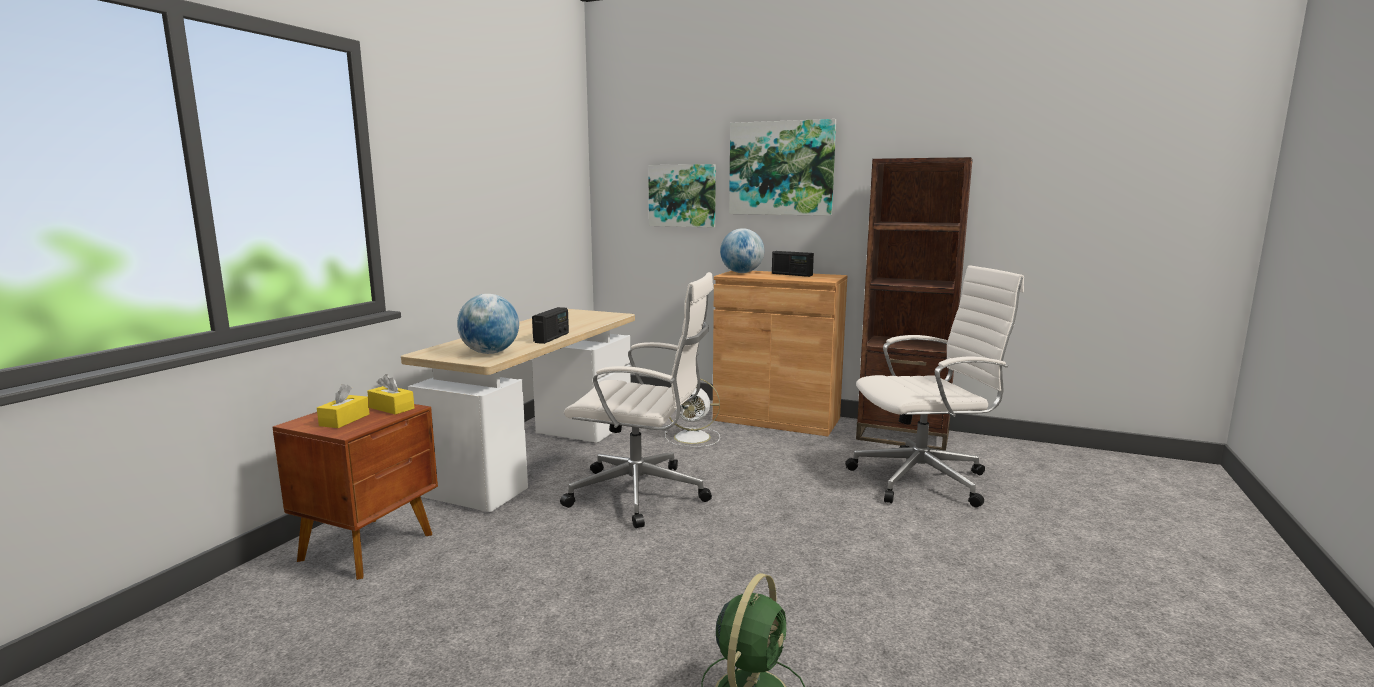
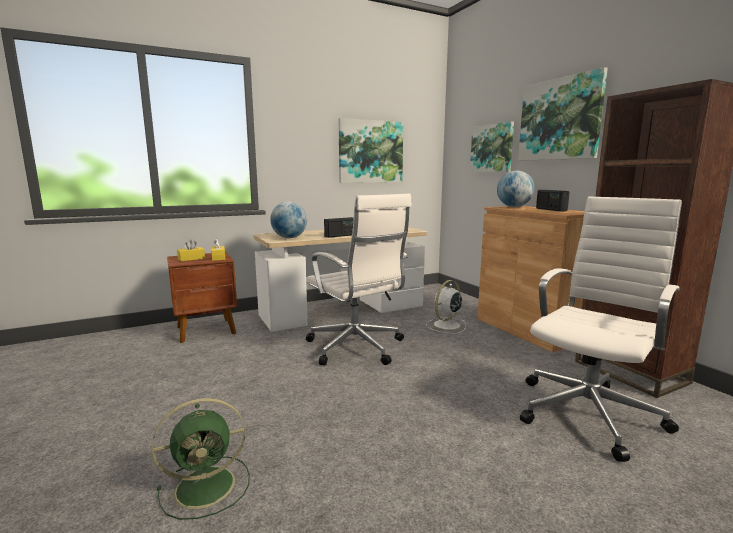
camera: 40 degrees right, 0 degrees up
(518, 200) = (370, 152): none -> picture
(694, 437) = (446, 325): white fan -> white fan turned 90 degrees clockwise
(924, 479) = (590, 412): white office chair -> white office chair turned 75 degrees counterclockwise

